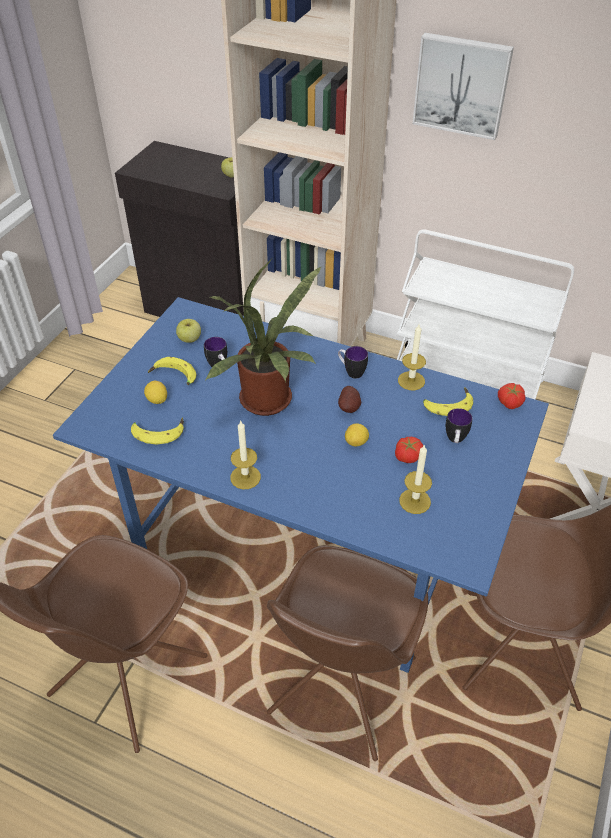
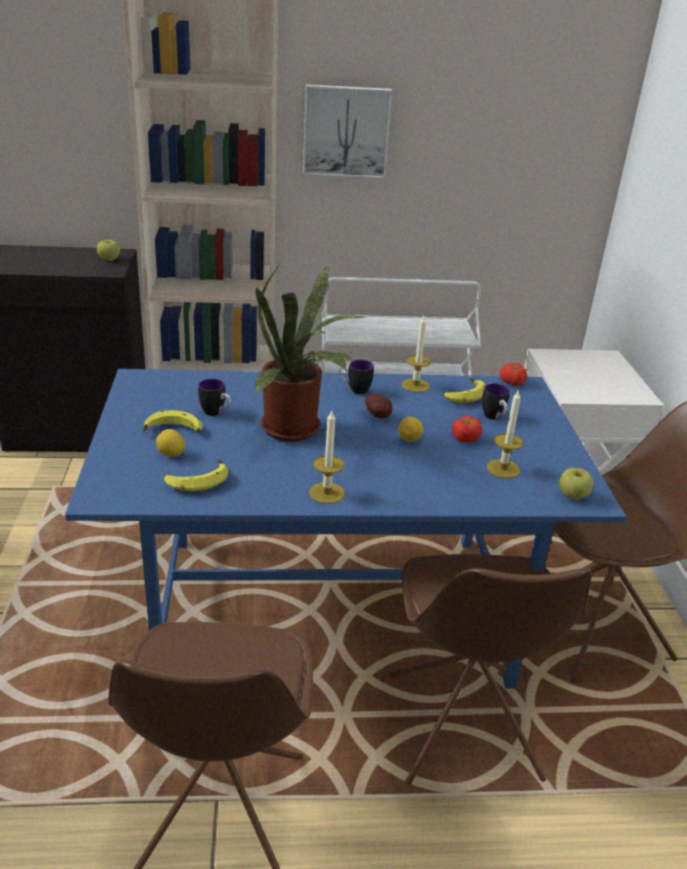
camera: 30 degrees left, 15 degrees down
(190, 339) = (163, 398): apple -> apple (573, 496)

